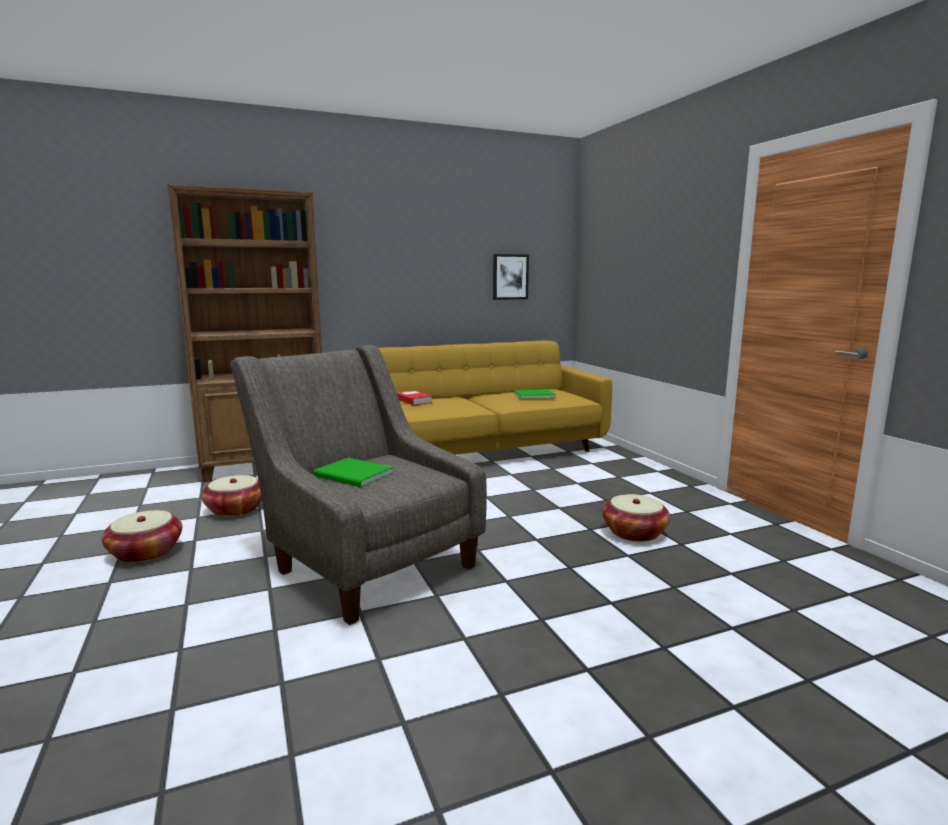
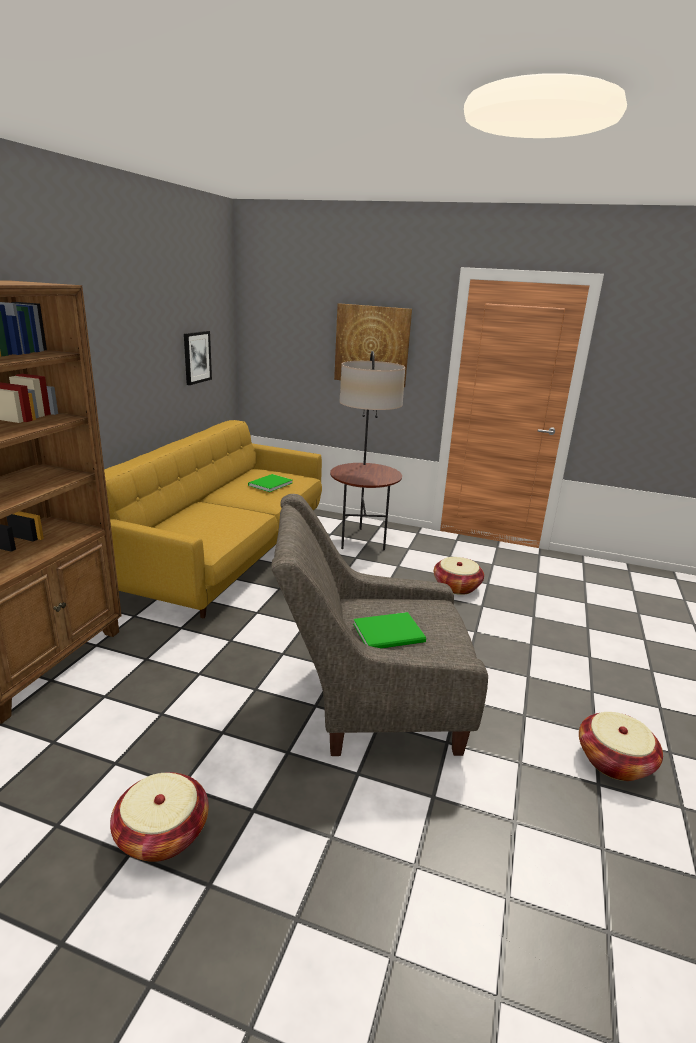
camera: 50 degrees left, 10 degrees up
(235, 509) = (138, 730): basket -> basket (614, 761)
(414, 401) = (188, 523): book -> none
(613, 474) = (362, 540): none -> floor lamp
(668, 257) = (372, 345): none -> picture

